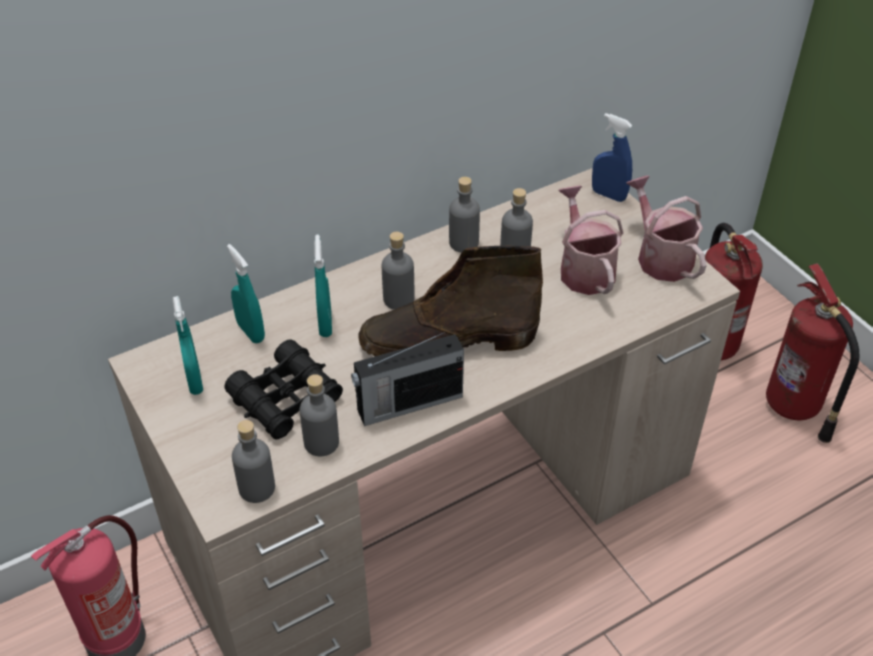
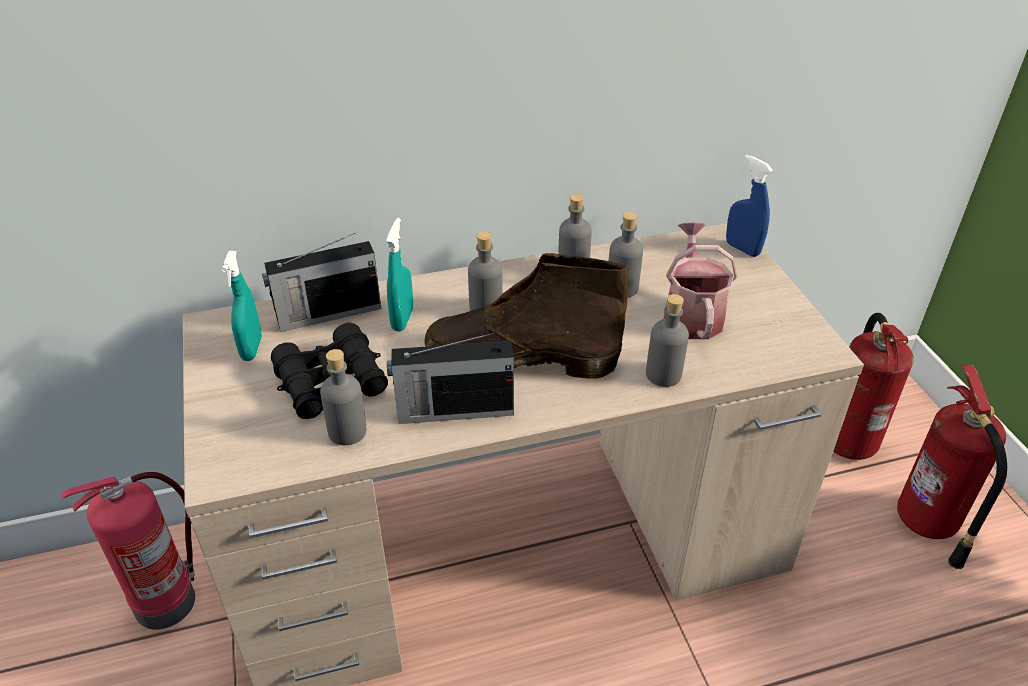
camera: 15 degrees right, 5 degrees down
(251, 332) = (327, 314): turquoise spray bottle -> radio
(257, 488) = (261, 463): grey bottle -> grey bottle (663, 374)
(660, 257) = (781, 315): watering can -> none

